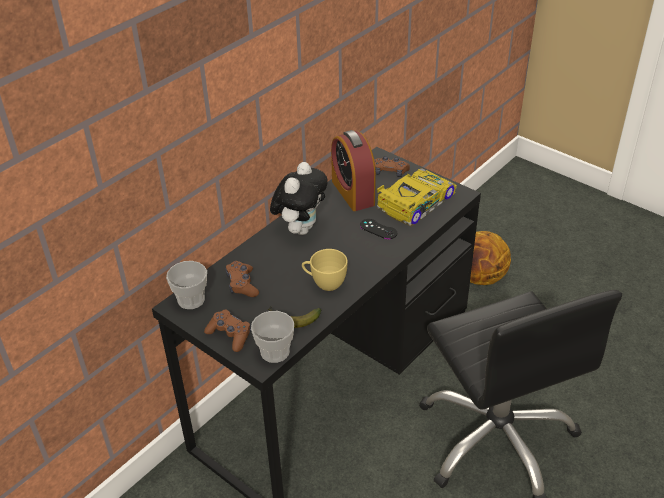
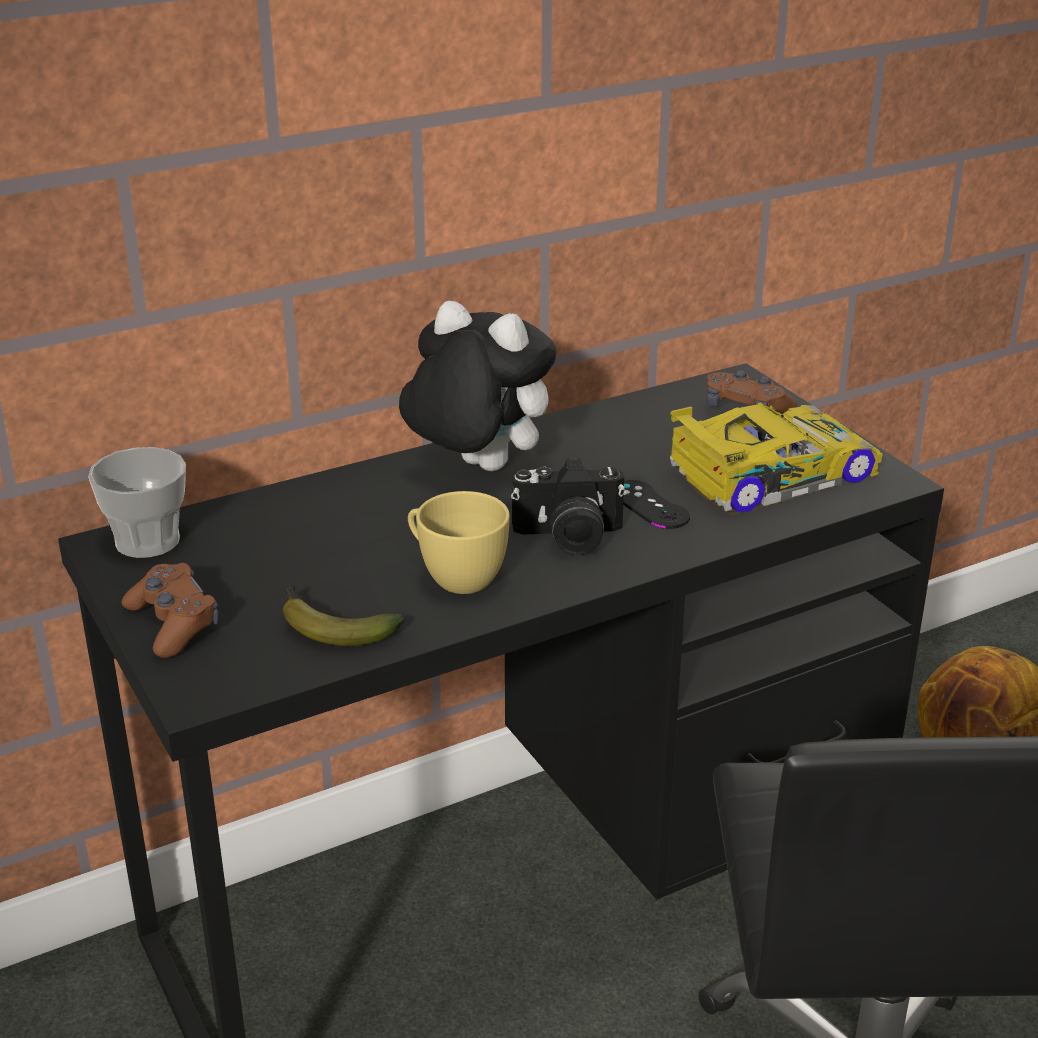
camera: 20 degrees right, 10 degrees down
(242, 284) = (274, 538): brown game controller -> none
(275, 352) = (244, 679): cup -> none
(300, 228) = (475, 468): plush toy -> plush toy turned 105 degrees counterclockwise
(353, 193) = (637, 430): alarm clock -> none
(356, 253) = (568, 537): none -> camera

